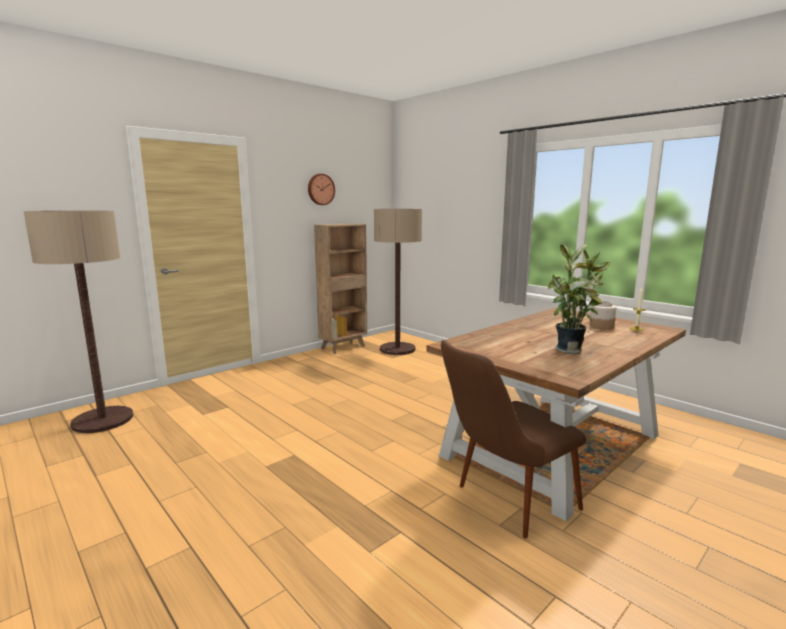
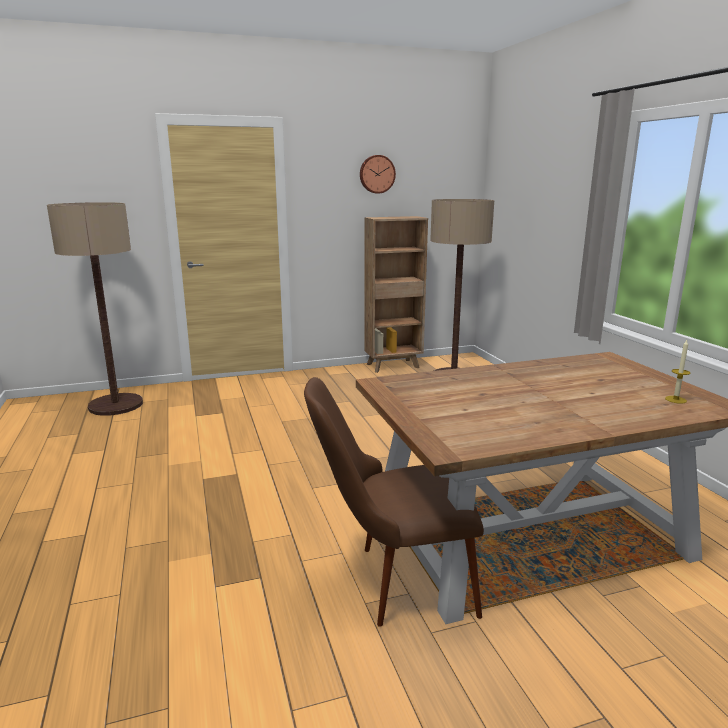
camera: 25 degrees right, 5 degrees up
(572, 350) = (518, 414): potted plant -> none
(601, 326) = (625, 388): jar -> none

